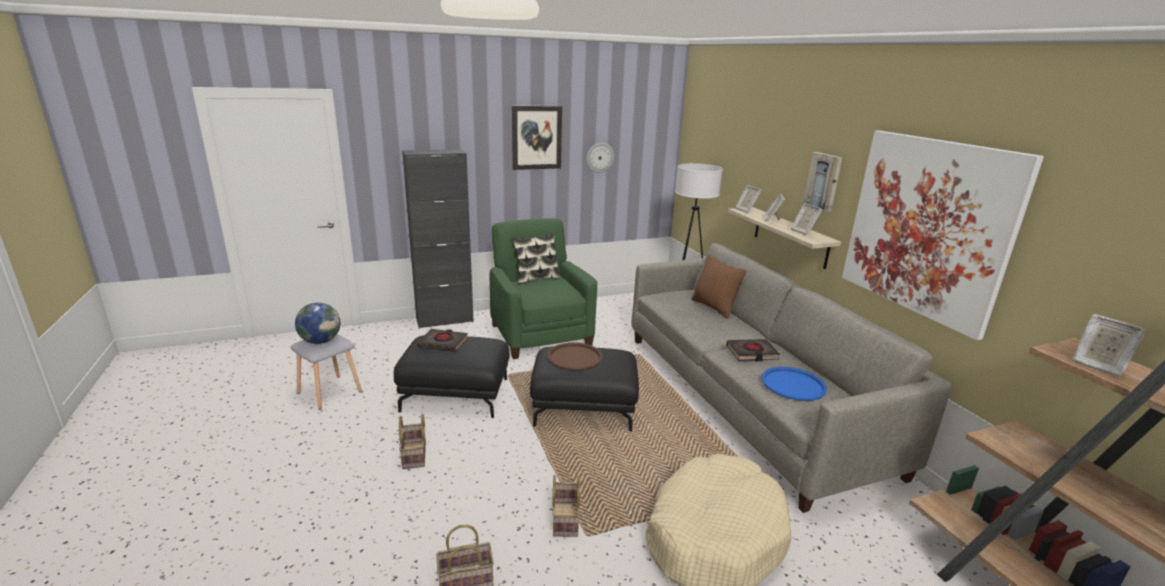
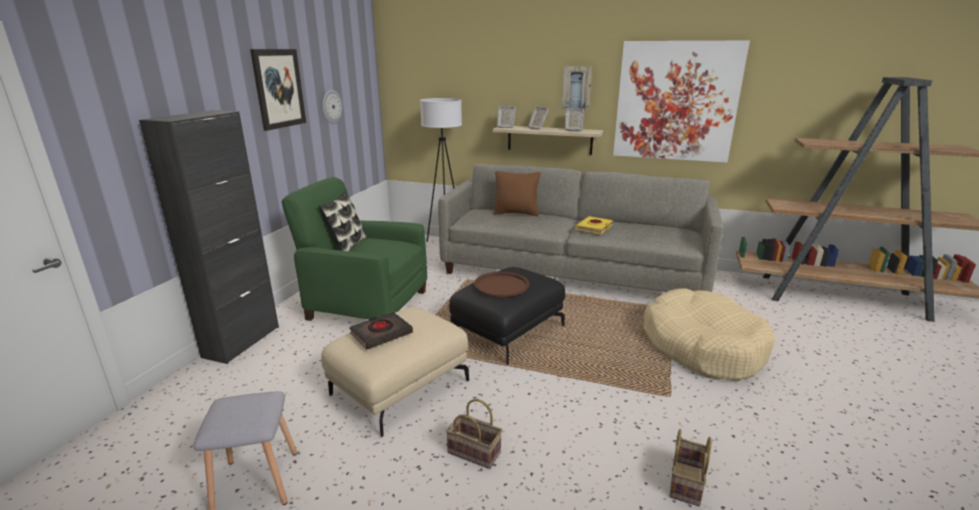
camera: 50 degrees left, 0 degrees up
(320, 341) = (240, 412): globe -> none
(456, 394) = (400, 386): black ottoman -> beige ottoman
(564, 518) = (642, 399): basket -> none
(751, 353) = (594, 228): black book -> yellow book
(793, 384) = (647, 233): blue tray -> none
(1097, 366) = (831, 143): picture frame -> none

